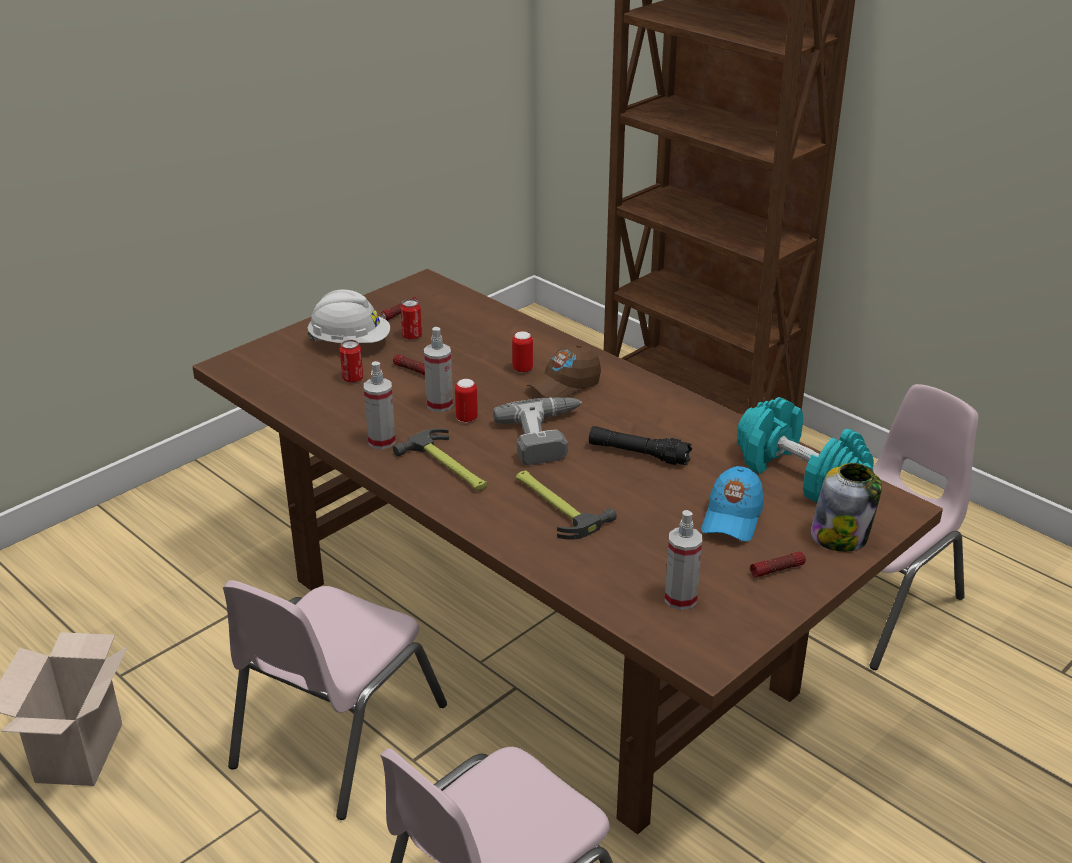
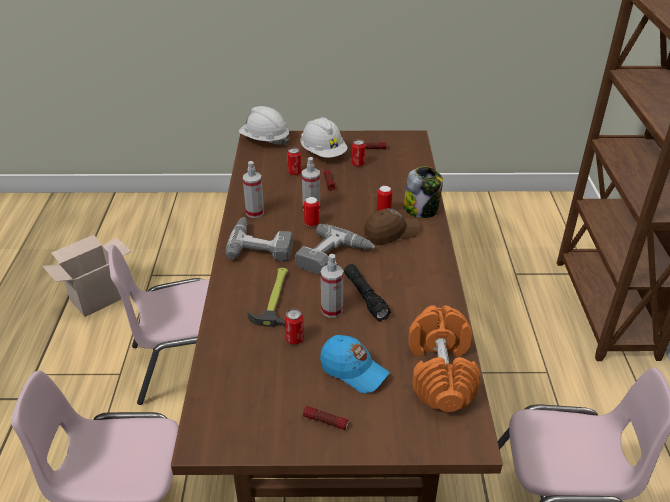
camera: 45 degrees right, 5 degrees up
(248, 362) = (265, 140): none -> white hard hat
(448, 467) = (261, 244): hammer -> power drill
(564, 385) = (391, 233): brown cap -> brown cap turned 150 degrees clockwise
(637, 527) = (294, 339): none -> can
(680, 599) = (247, 397): spray bottle -> spray bottle (332, 310)
(732, 518) = (353, 371): blue cap -> blue cap turned 120 degrees counterclockwise
(799, 474) = (440, 372): turquoise dumbbell -> orange dumbbell
(840, 536) = (399, 430): jar -> jar (421, 209)

